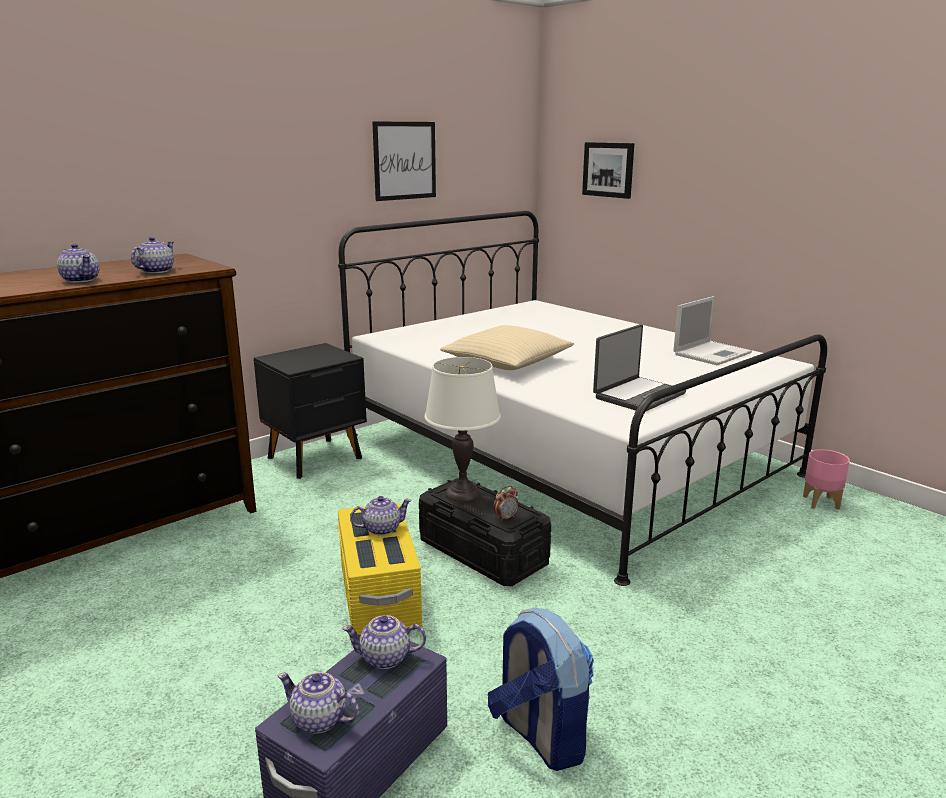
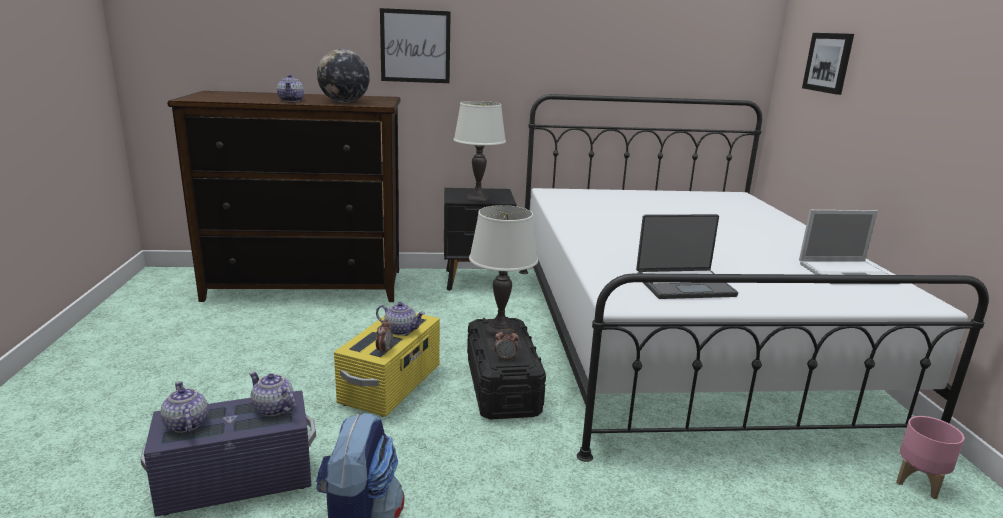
camera: 35 degrees right, 0 degrees up
(155, 271) = (344, 102): teapot -> globe
(314, 360) = (478, 198): none -> white table lamp
(398, 554) = (384, 350): none -> alarm clock
(404, 160) = (612, 40): picture -> picture (415, 46)
(506, 361) = (617, 230): beige pillow -> none

